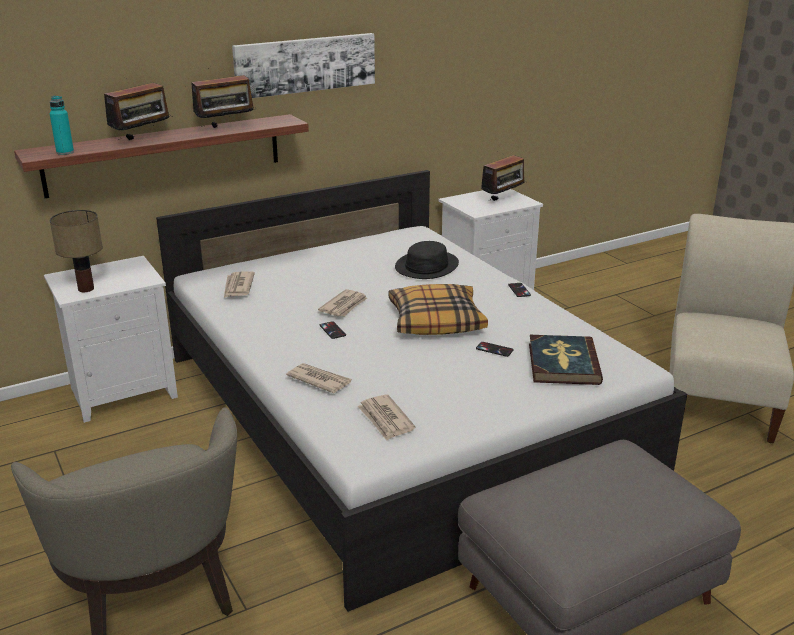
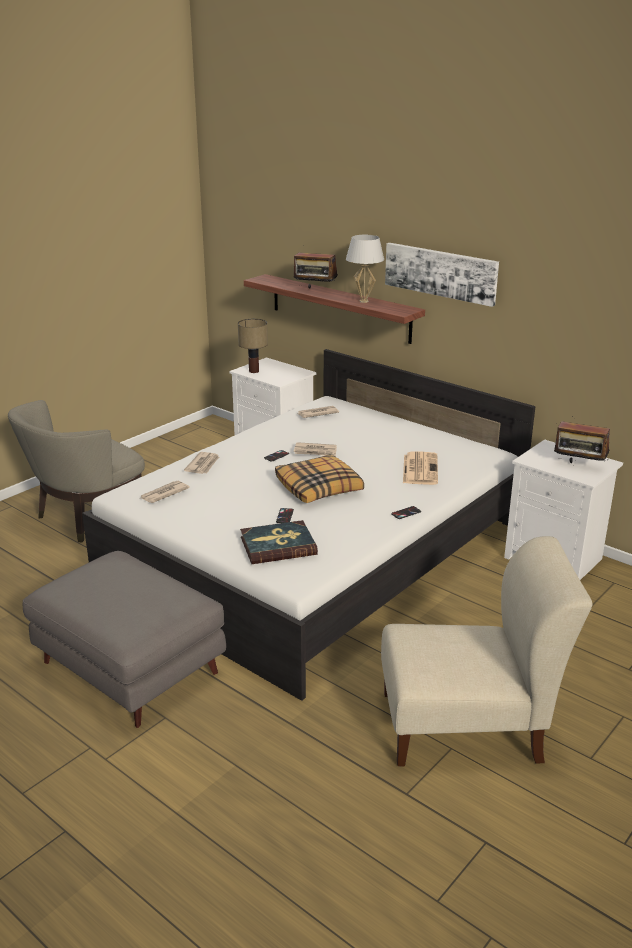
camera: 70 degrees right, 0 degrees up
(65, 152) = (269, 282): turquoise bottle -> none
(226, 128) = (363, 301): radio -> white table lamp
(426, 266) = (419, 469): black hat -> newspaper

